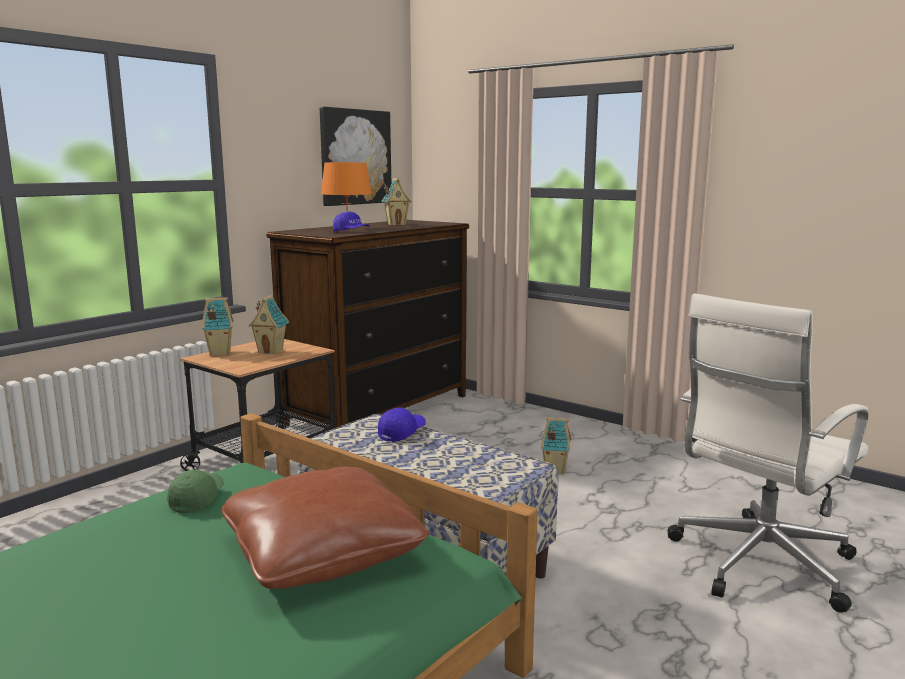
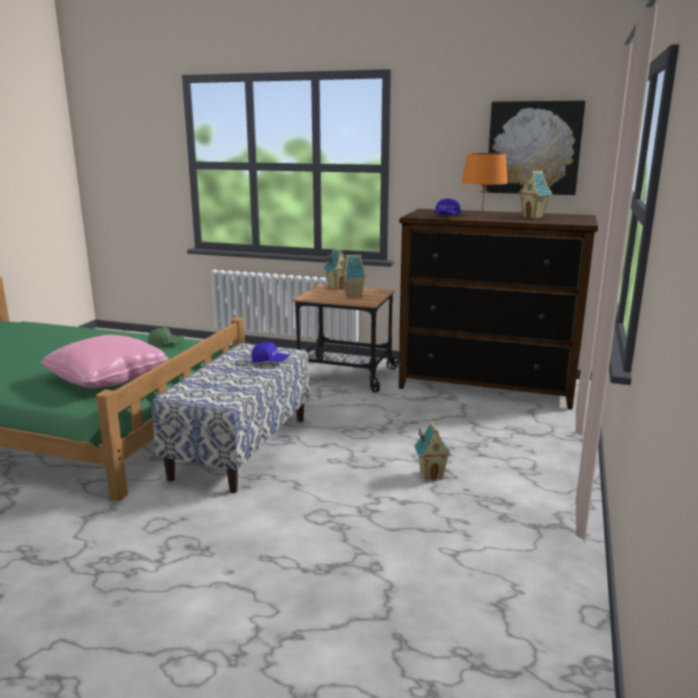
camera: 70 degrees right, 5 degrees up
(323, 553) = (108, 378): brown pillow -> pink pillow
(758, 564) = (297, 600): white office chair -> none

